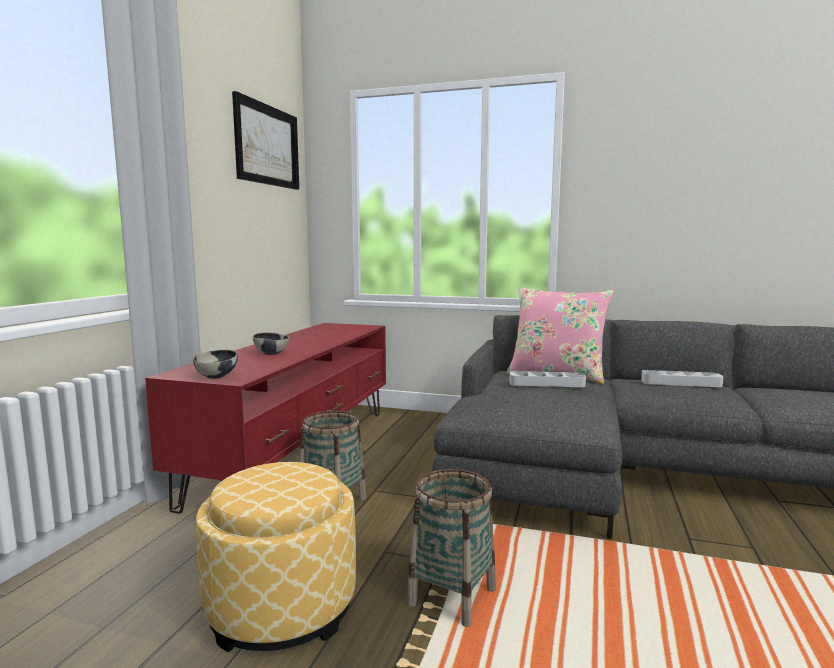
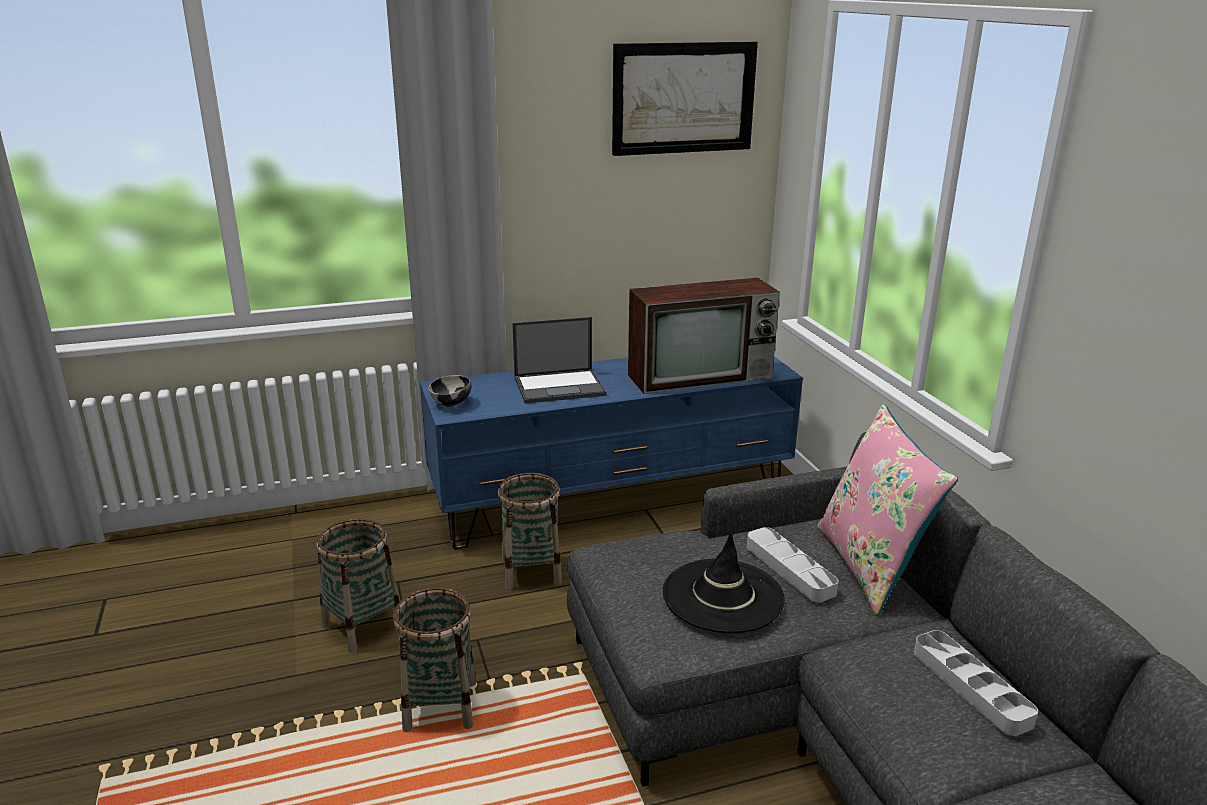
camera: 55 degrees right, 15 degrees up
(271, 353) = (560, 386): bowl -> laptop
(282, 607) = (362, 625): ottoman -> basket
(299, 451) = (612, 499): red tv stand -> blue tv stand
(339, 334) = (702, 376): none -> television
(557, 399) = (722, 596): none -> black hat

